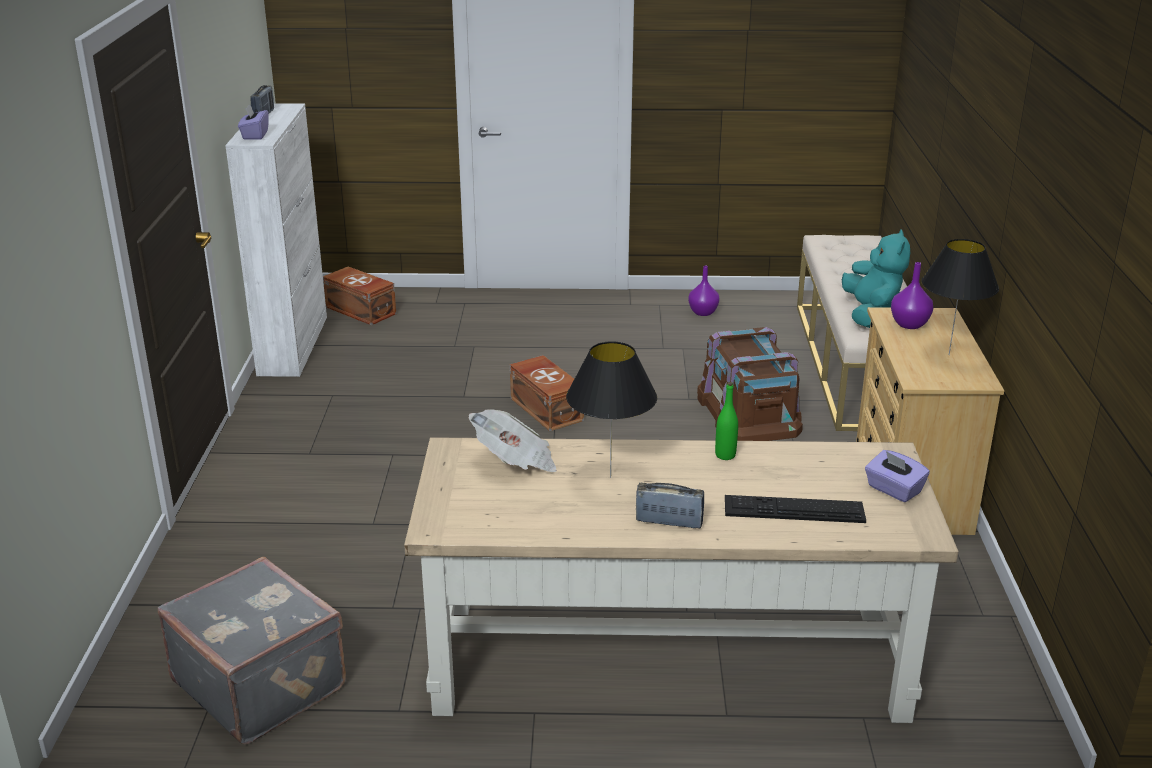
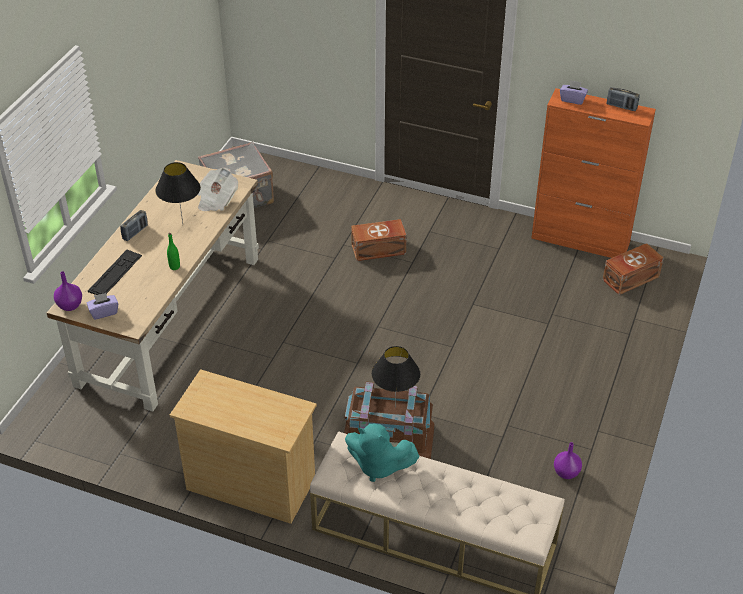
camera: 110 degrees right, 15 degrees up
(293, 345) = (581, 240): white cabinet -> orange cabinet
(547, 408) = (439, 338): brown storage box -> brown storage box (379, 250)
(908, 324) = (278, 411): purple vase -> purple vase (70, 305)
(948, 355) = (226, 410): black table lamp -> black table lamp (395, 407)

